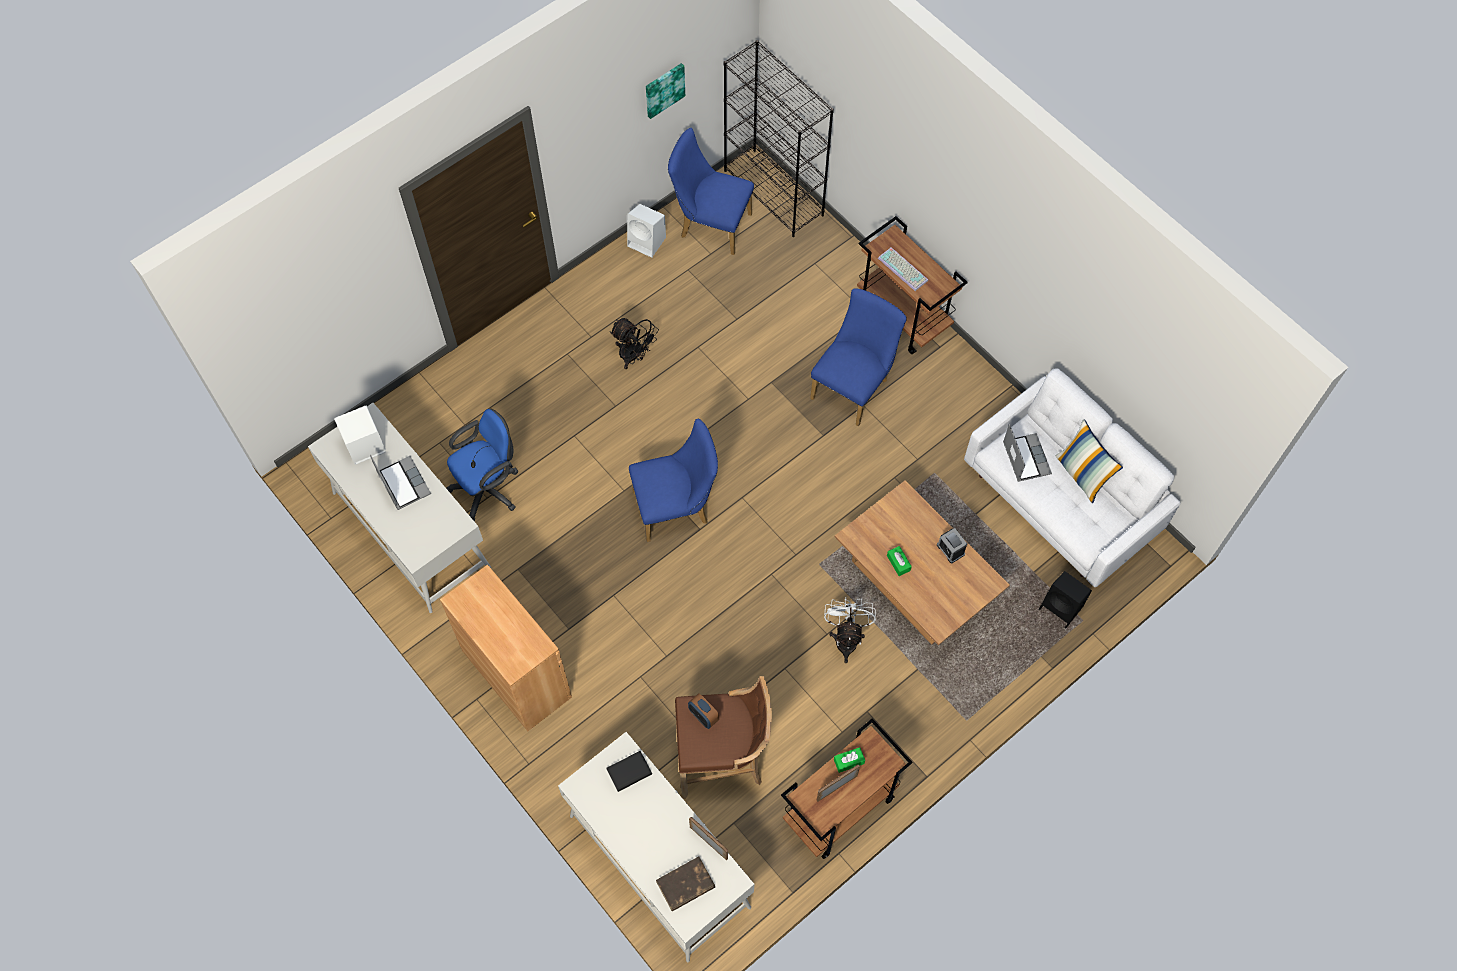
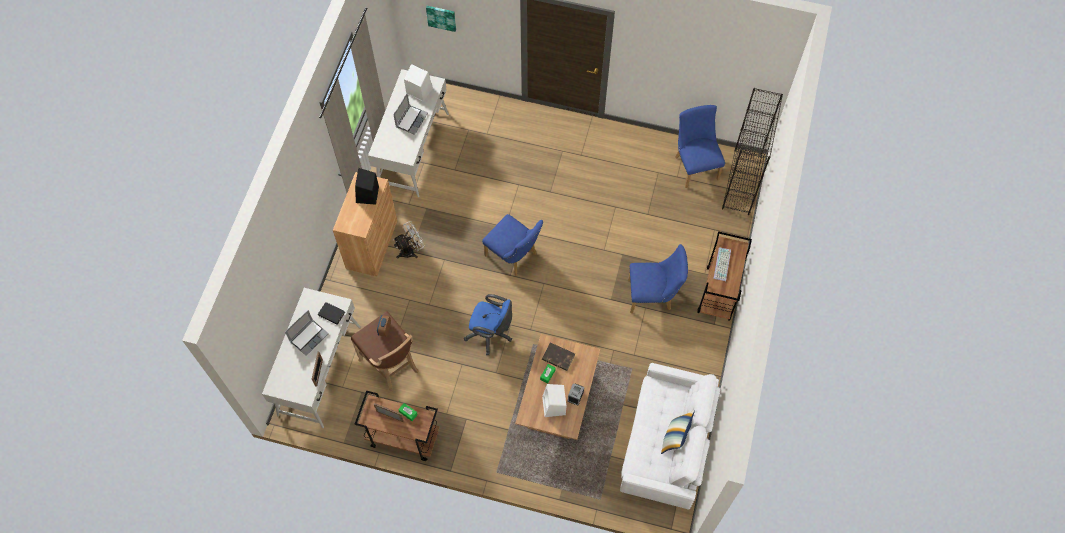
camera: 55 degrees right, 0 degrees up
(489, 488) = (460, 167): blue office chair -> blue office chair (491, 334)
(634, 357) = (585, 181): black fan -> none
(647, 242) = (659, 143): white speaker -> white speaker (554, 406)
(664, 89) = (708, 71): picture -> picture (441, 17)
(685, 885) = (290, 375): brown book -> brown book (558, 357)
(846, 638) = (500, 383): white fan -> white fan (410, 250)
(1025, 458) = (662, 401): laptop -> laptop (309, 337)
(1062, 608) = (599, 484): black speaker -> black speaker (367, 195)

